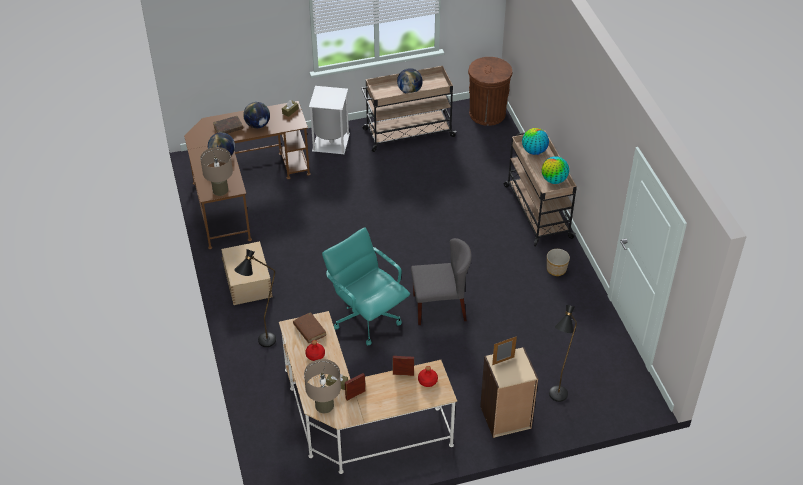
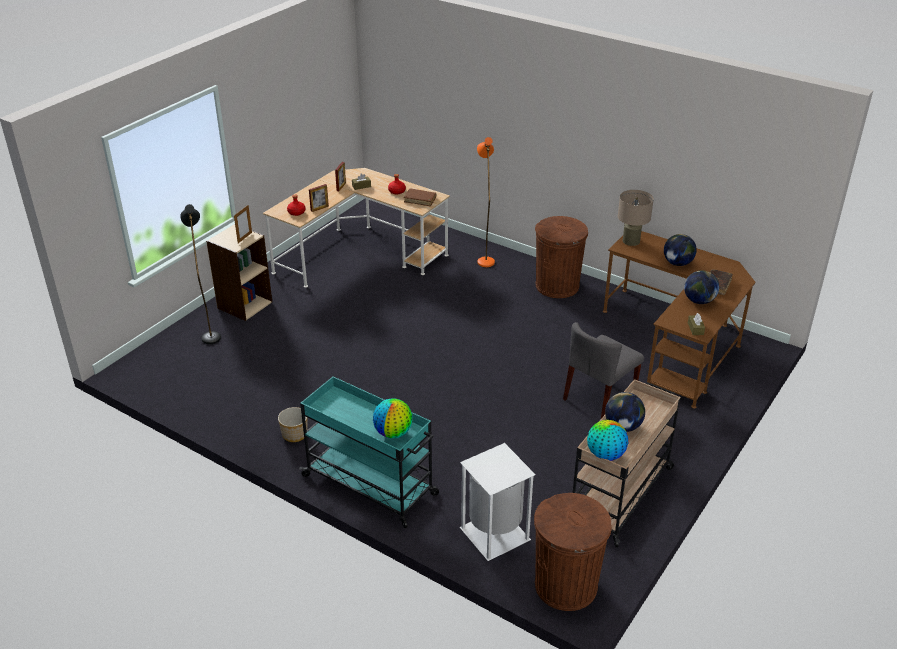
camera: 140 degrees right, 10 degrees down
(248, 281) = (557, 286): beige storage box -> brown trash can
(263, 345) = (484, 259): black floor lamp -> orange floor lamp
(324, 405) = (355, 175): beige table lamp -> none
(330, 142) = (679, 431): white trash can -> white trash can (495, 533)
(367, 317) = (430, 310): turquoise office chair -> none
(440, 307) = (377, 347): grey chair -> grey chair (599, 397)
(537, 211) = (371, 485): beige cart -> turquoise cart
(554, 180) = (338, 411): globe -> globe (605, 455)

